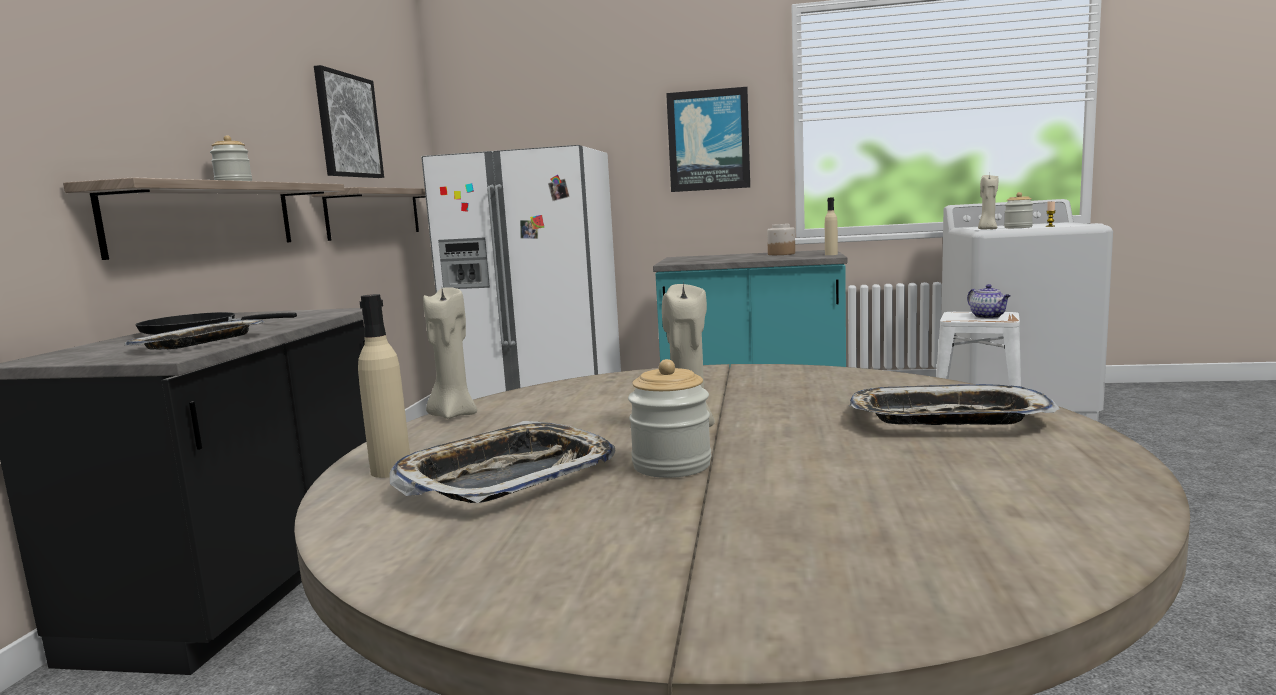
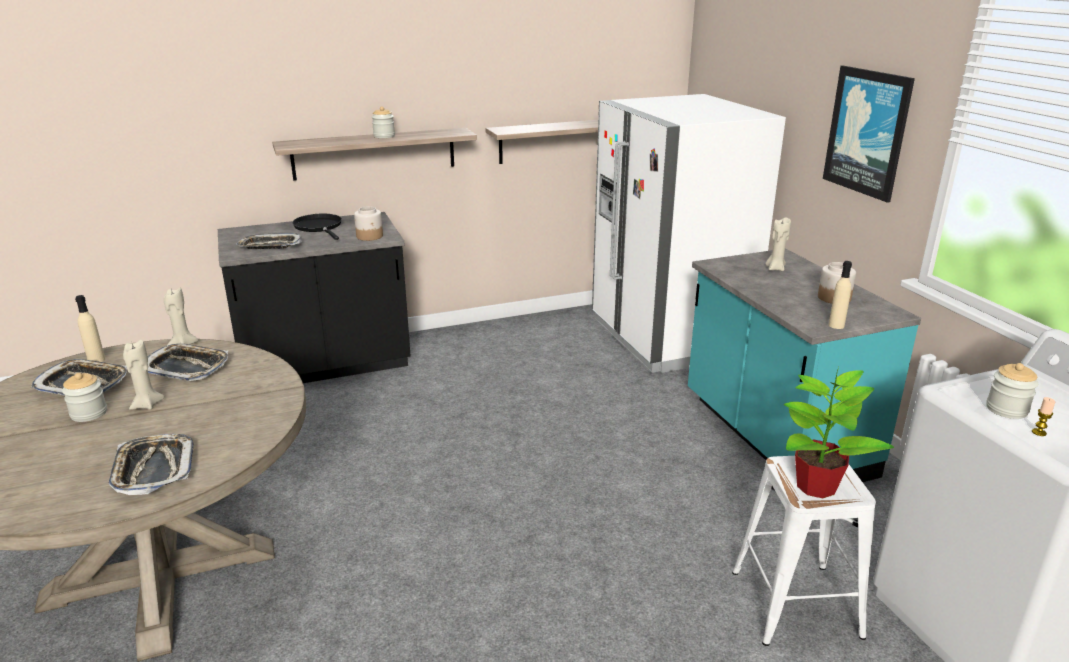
camera: 60 degrees right, 15 degrees up
(316, 314) = (370, 236): none -> jar
(348, 126) = (545, 72): picture -> none
(563, 411) = (186, 367): none -> tray
(987, 229) = (960, 390): beige candle -> beige candle (775, 268)
(988, 317) = (816, 486): teapot -> potted plant

